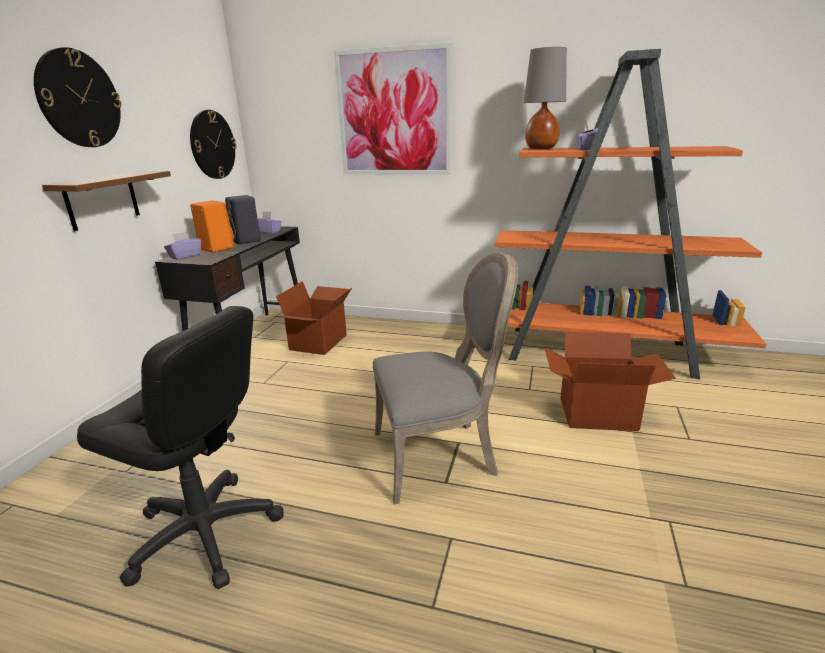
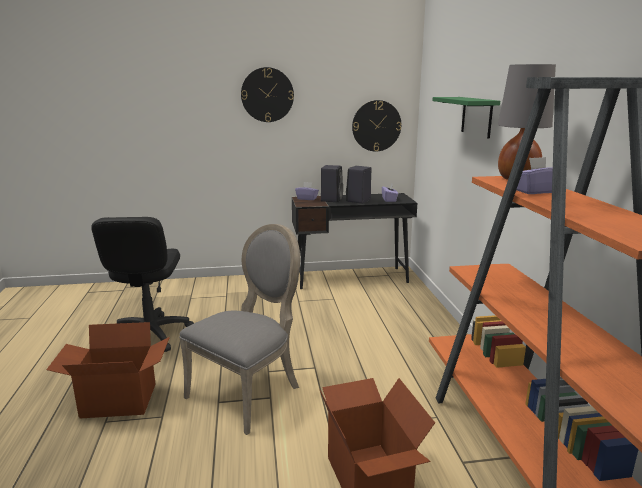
camera: 65 degrees right, 5 degrees down
(102, 200) = (266, 152): brown shelf -> none
(215, 248) = (331, 199): orange speaker -> black speaker
(319, 342) = (373, 300): cardboard box -> cardboard box (118, 401)
(394, 113) = (476, 116): picture -> green shelf
(439, 455) = (249, 392): grey chair -> grey chair turned 105 degrees counterclockwise

